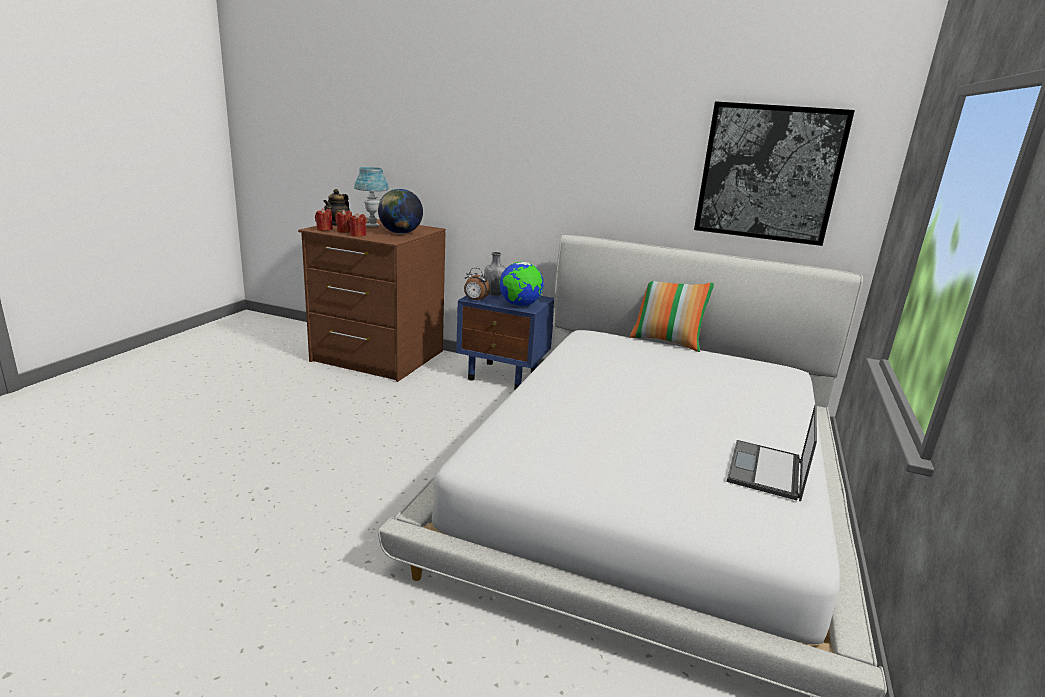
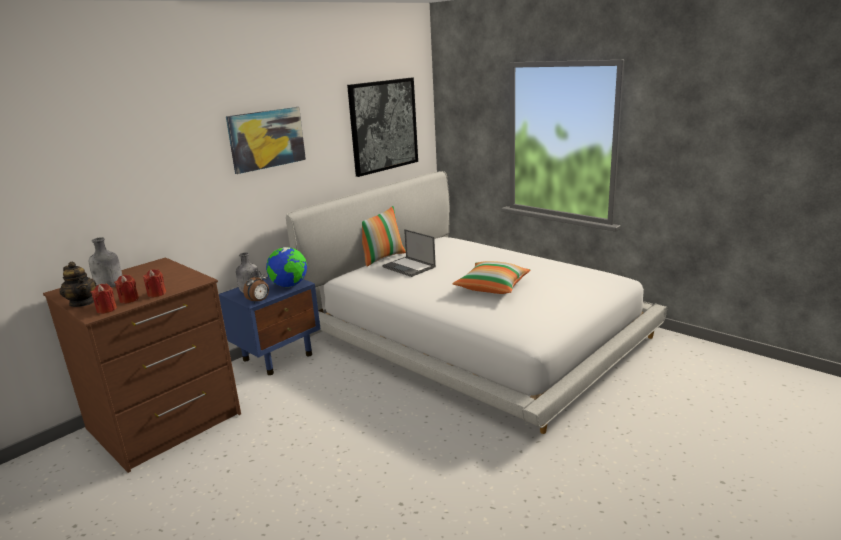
camera: 65 degrees left, 0 degrees up
(372, 225) = (110, 286): blue table lamp -> grey bottle
(400, 233) = (167, 275): globe -> none
(577, 146) = (266, 139): none -> picture
(627, 414) = (492, 287): none -> pillow
(766, 471) = (564, 269): laptop -> laptop (409, 267)

